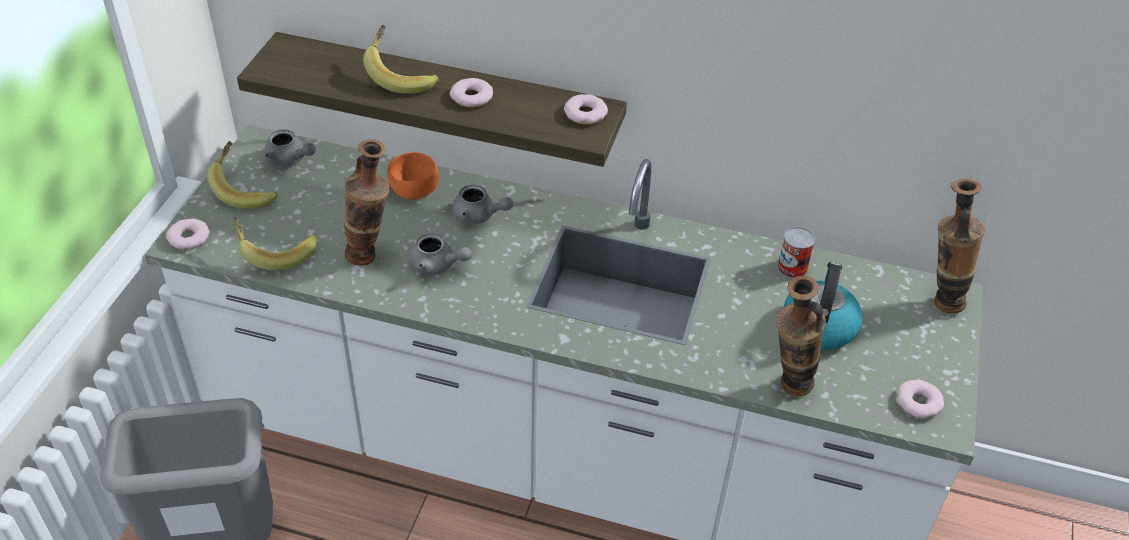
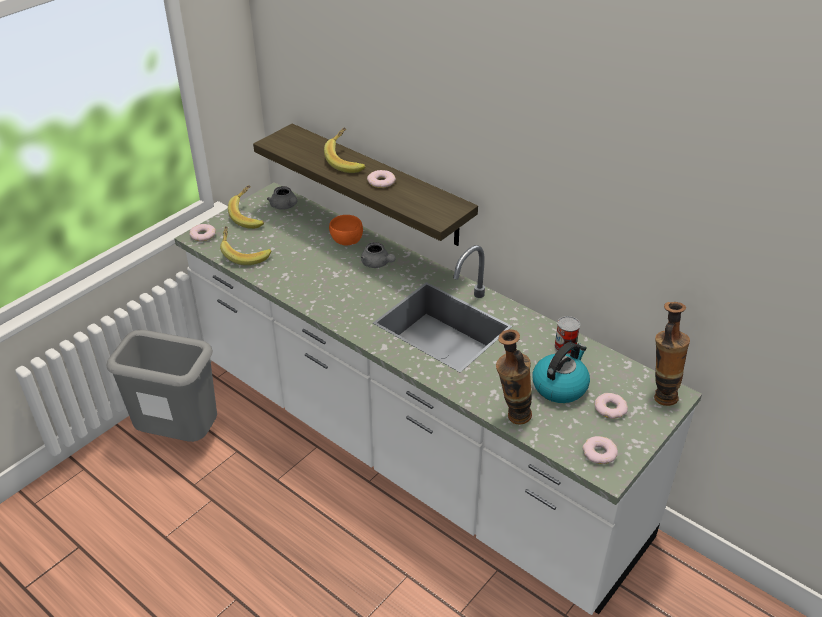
camera: 25 degrees right, 5 degrees down
(371, 257) = (298, 271): vase -> none
(437, 266) = (334, 286): grey teapot -> none
(585, 113) = (446, 206): donut -> donut (610, 408)

